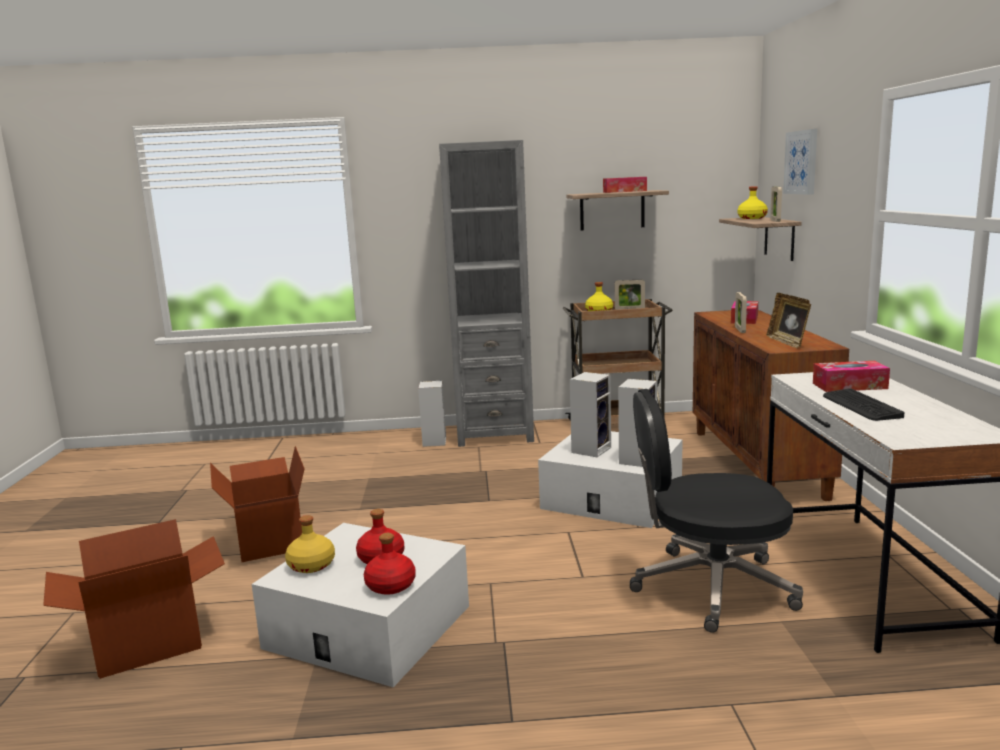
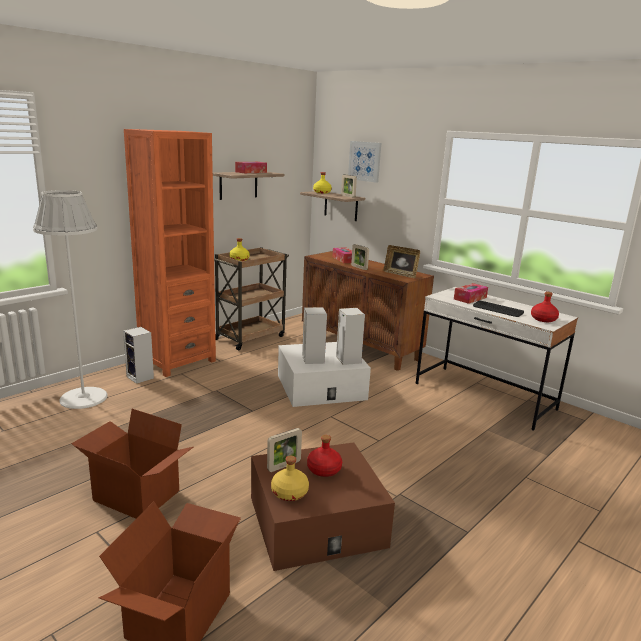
camera: 45 degrees left, 5 degrees up
(361, 448) = (84, 398): none -> white floor lamp
(368, 626) = (316, 521): white storage box -> brown storage box
(391, 585) = (362, 483): red bottle -> red bottle (543, 319)
(494, 434) = (177, 361): grey bookcase -> orange bookcase
(629, 309) = (255, 256): picture frame -> picture frame (284, 466)
(709, 587) = (439, 424): black office chair -> none

